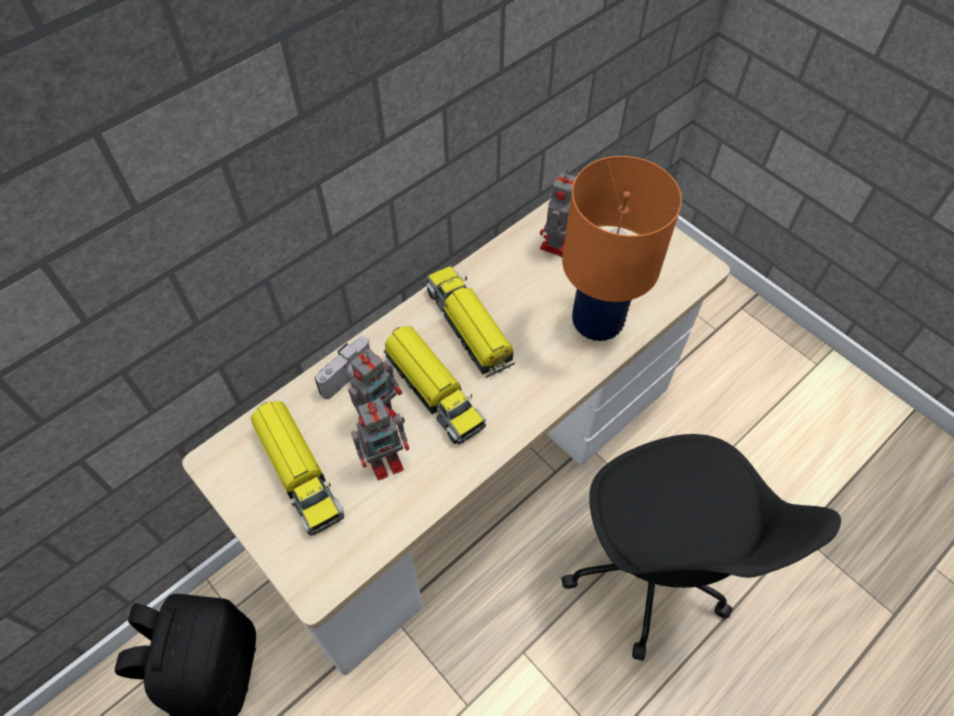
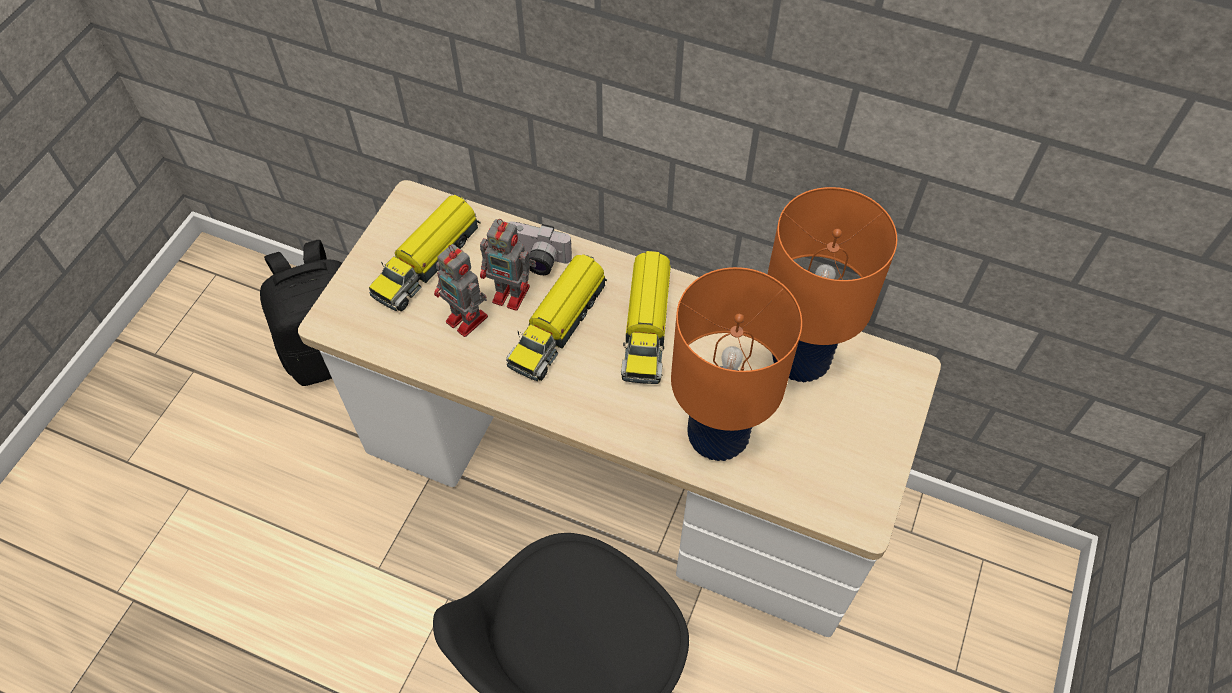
camera: 65 degrees right, 0 degrees up
(469, 328) = (646, 326): toy truck -> toy truck turned 150 degrees clockwise
(556, 246) = (799, 362): toy robot -> orange table lamp

